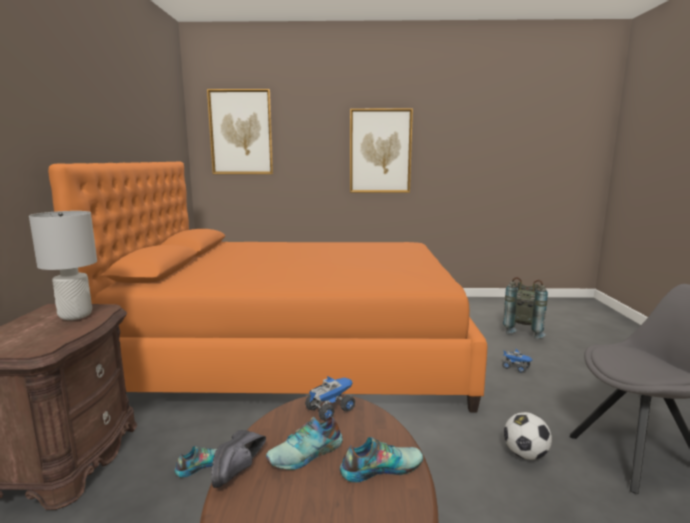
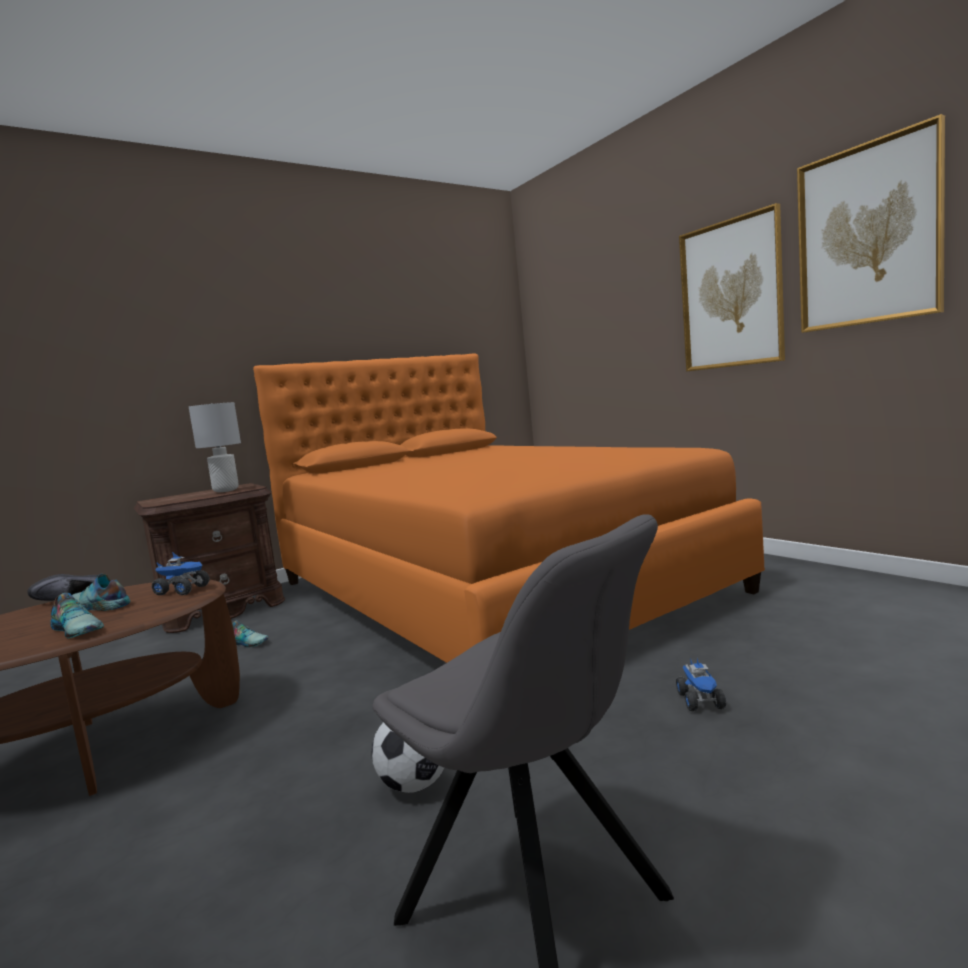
camera: 55 degrees right, 5 degrees down
(241, 132) = (564, 306): picture -> picture (867, 235)
(523, 330) = (898, 661): grey backpack -> none

